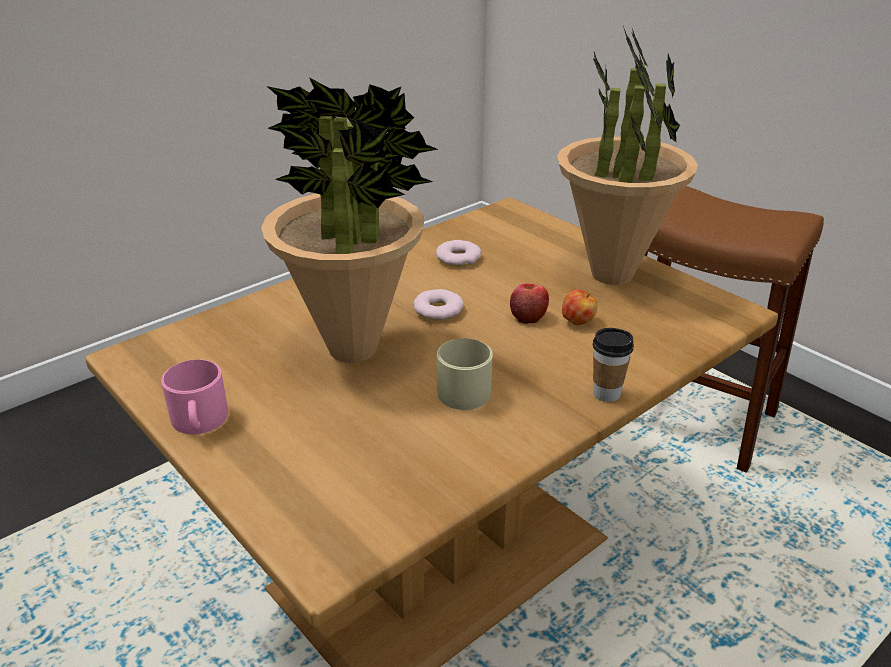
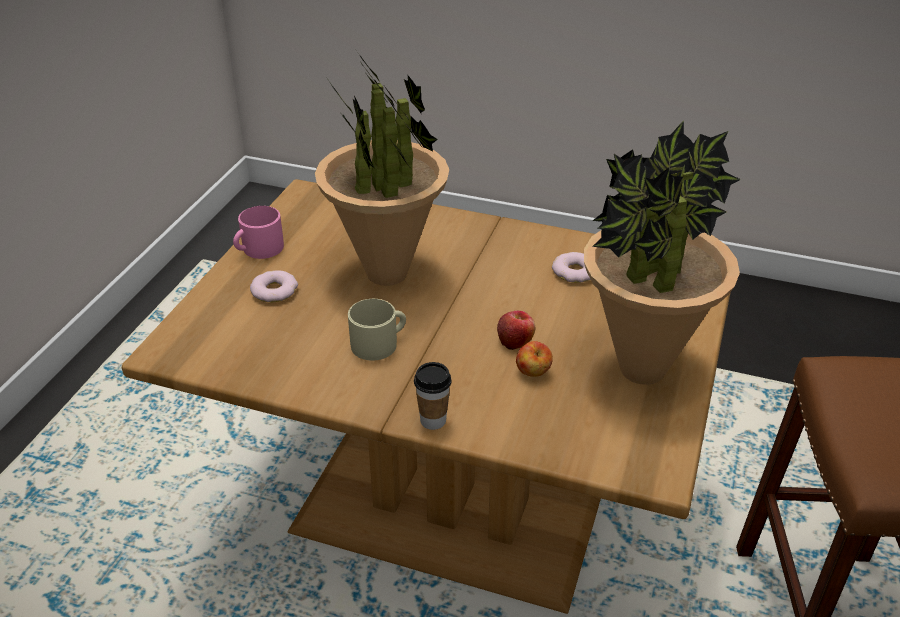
camera: 60 degrees right, 5 degrees up
(438, 310) = (478, 292): donut -> donut (274, 291)

